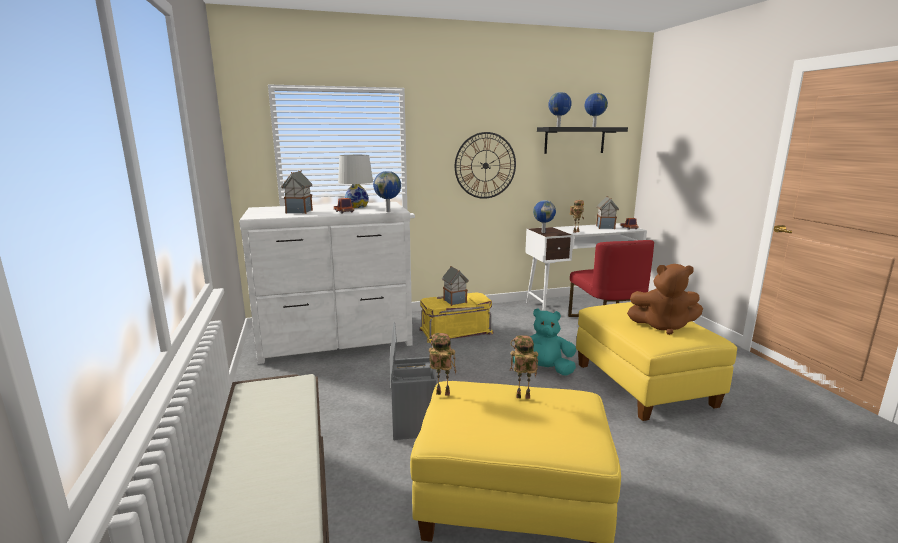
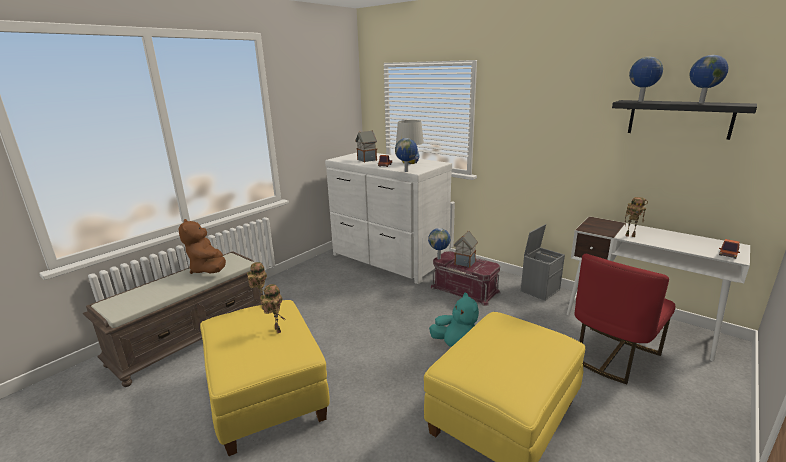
camera: 55 degrees right, 5 degrees up
(412, 423) = (321, 326): grey storage box -> grey storage box (540, 290)
(455, 331) = (465, 289): yellow storage box -> red storage box
(485, 165) = (550, 139): wall clock -> none
(543, 232) = (589, 225): globe -> globe (439, 258)
(605, 227) = (694, 243): toy house -> none
(663, 326) = (496, 361): brown plush toy -> brown plush toy (208, 270)

